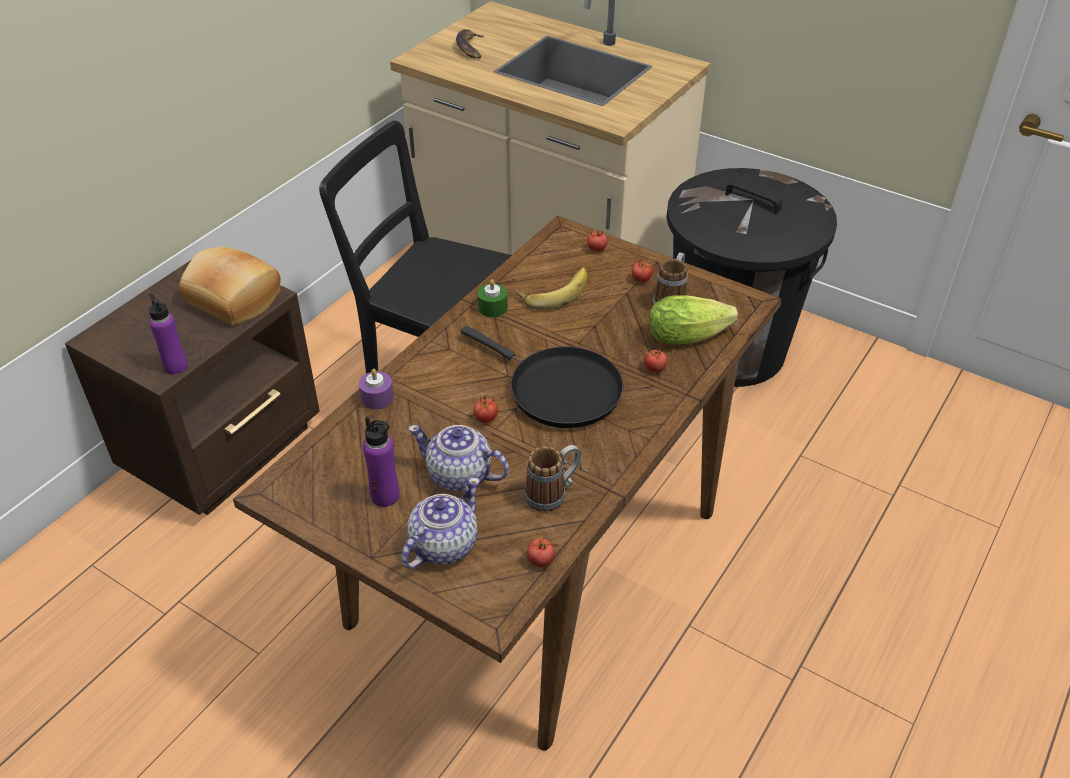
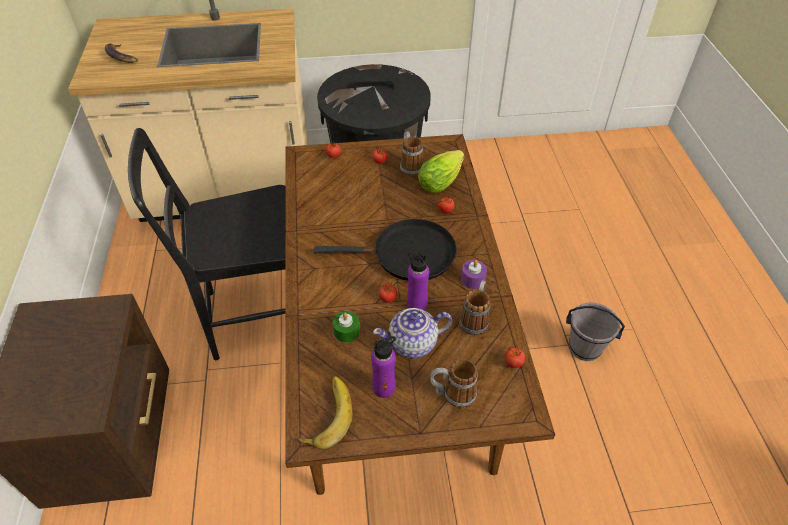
camera: 40 degrees left, 5 degrees up
(176, 366) = (94, 402): purple bottle -> purple bottle (416, 304)
(232, 300) = (86, 327): bread -> none
(377, 398) = (305, 328): purple candle -> purple candle (473, 279)
(442, 546) = (452, 394): teapot -> mug
(492, 308) = (312, 226): green candle -> green candle (346, 331)
(554, 291) = (337, 195): banana -> banana (325, 415)
(812, 698) = (584, 348): none -> grey bucket

